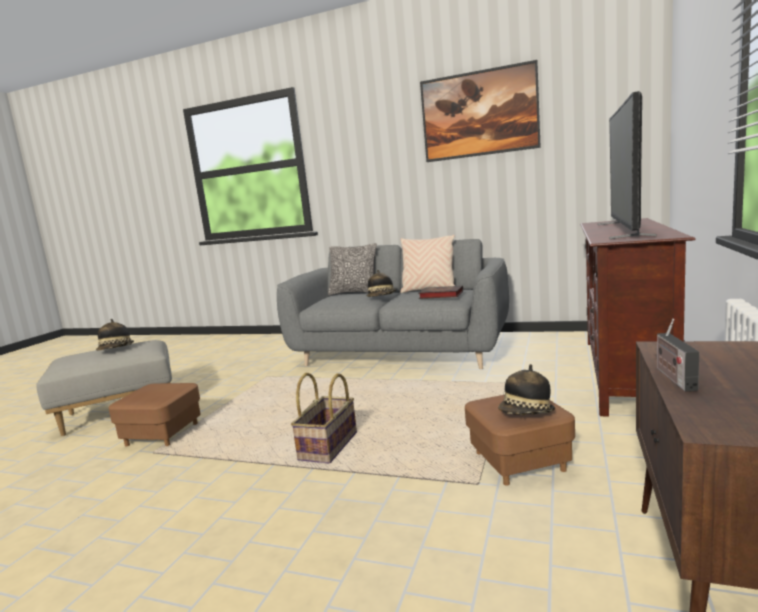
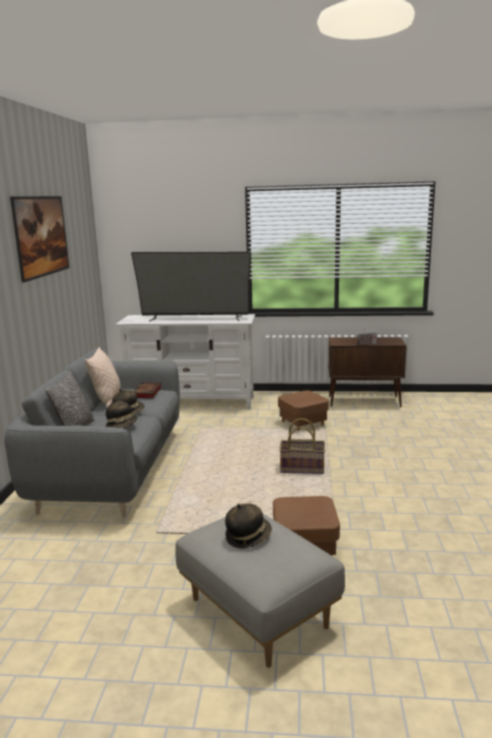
camera: 105 degrees left, 5 degrees up
(526, 414) = (310, 395): hat -> hat (122, 426)
(626, 374) = (192, 402): brown tv stand -> white tv stand

